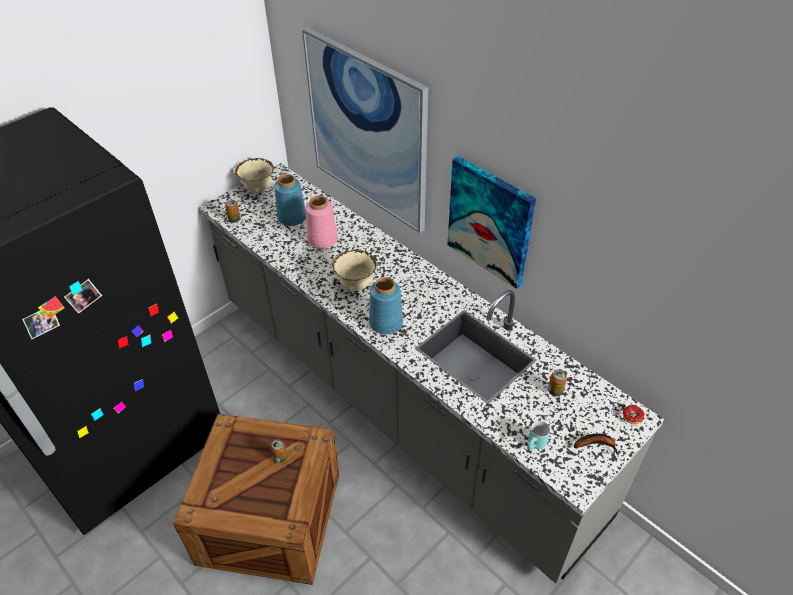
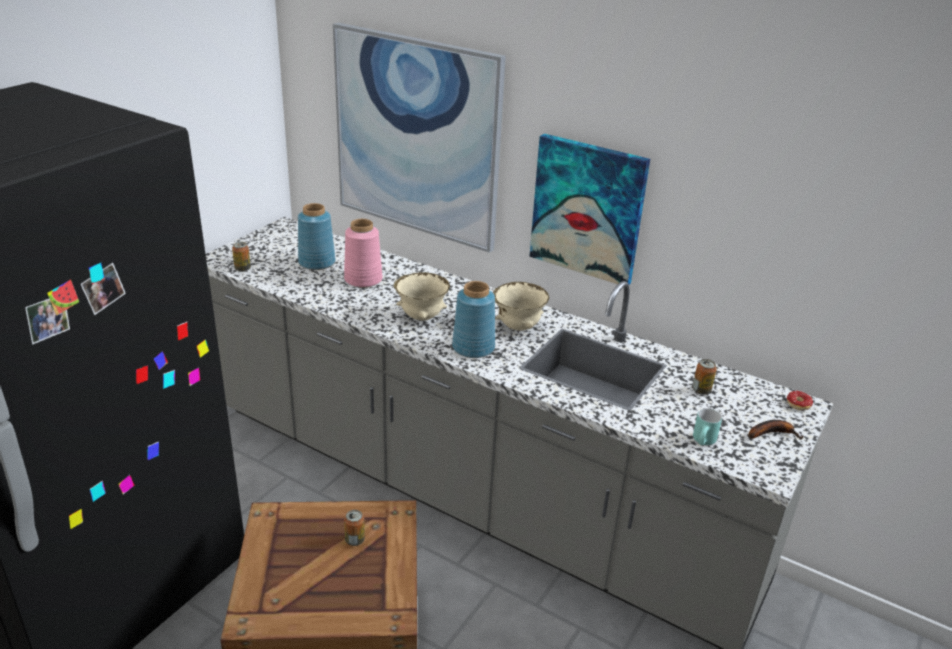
camera: 15 degrees left, 15 degrees down
(258, 189) = (264, 241): beige bowl -> beige bowl (518, 327)

